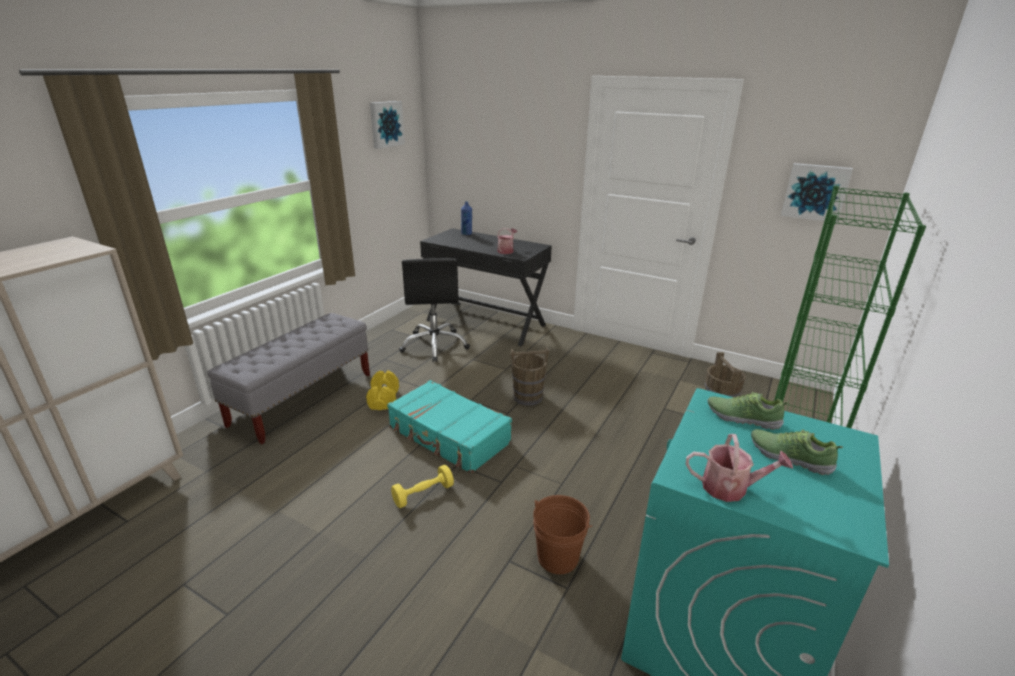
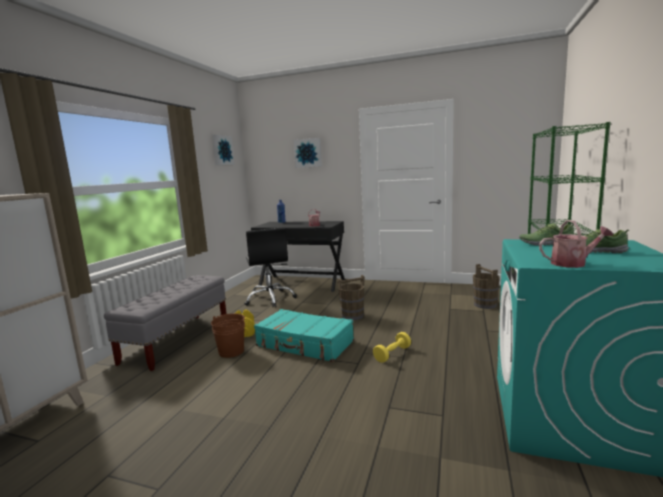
camera: 10 degrees left, 15 degrees down
(423, 494) = (301, 379): yellow dumbbell -> yellow dumbbell (392, 354)
(558, 557) = (425, 398): brown bucket -> brown bucket (231, 351)
(815, 192) = (509, 158): picture -> picture (308, 153)

